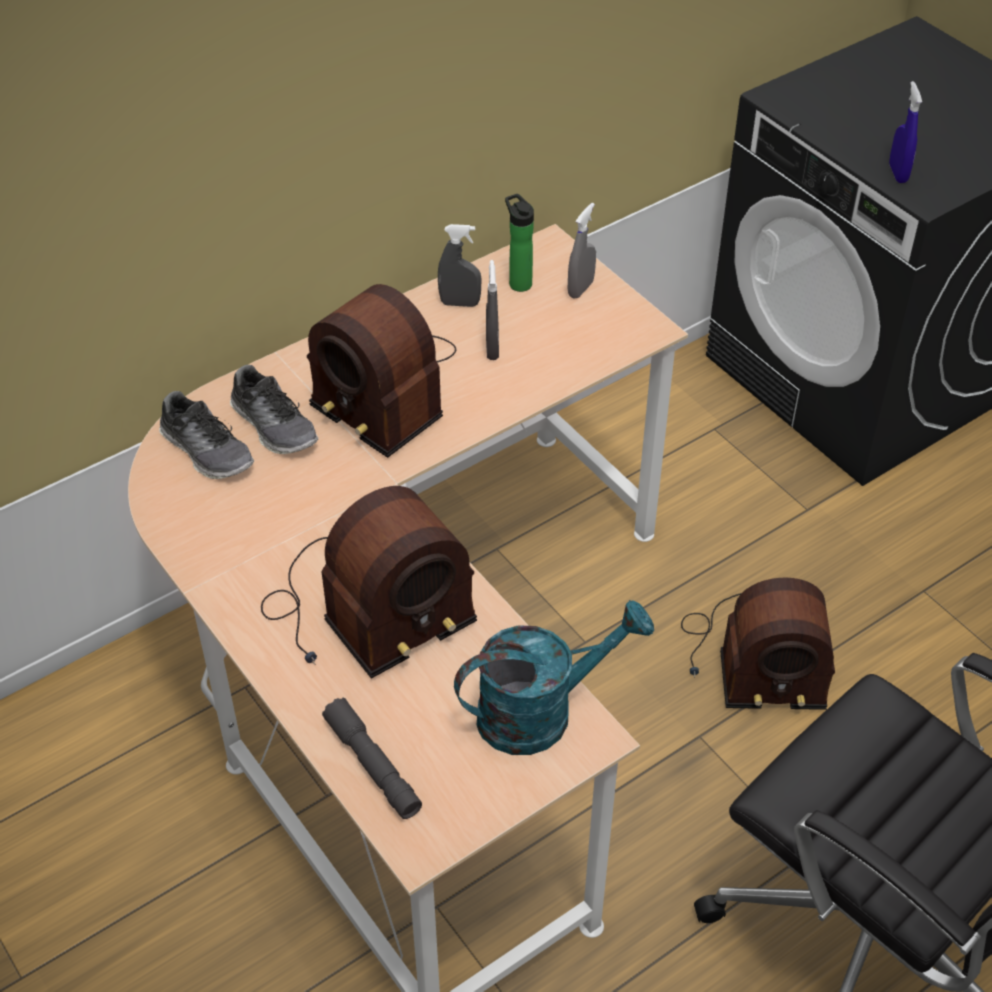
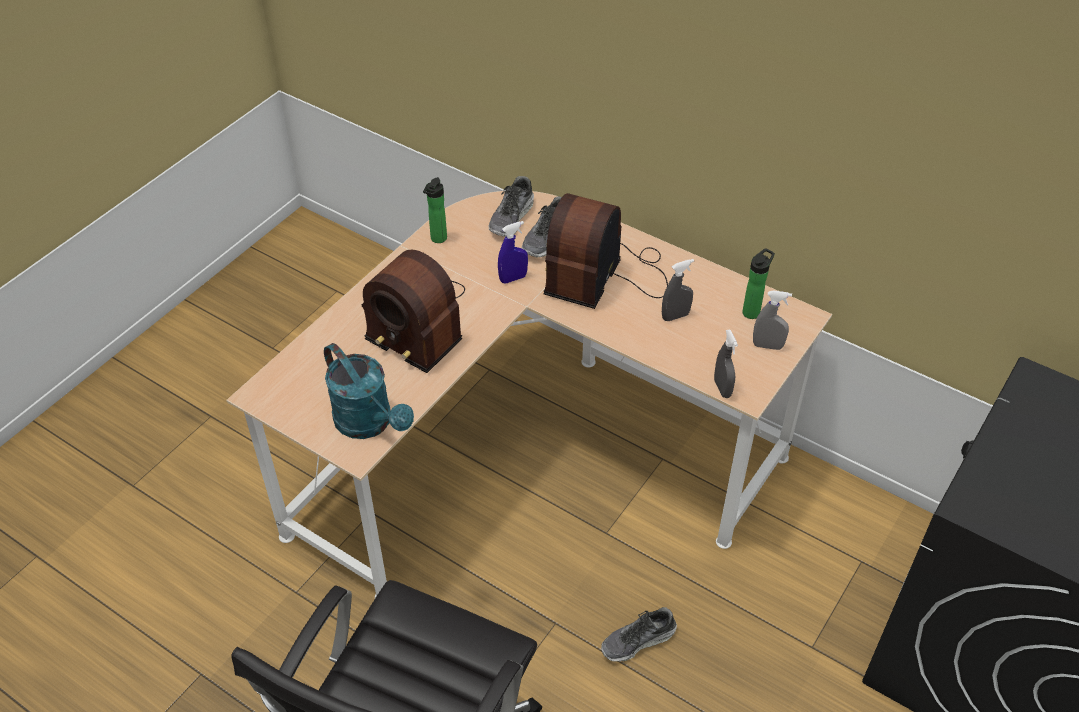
camera: 70 degrees right, 0 degrees up
(200, 545) = (437, 239): none -> bottle
(373, 766) = (305, 359): grey flashlight -> none
(460, 303) = (711, 288): grey spray bottle -> grey spray bottle (722, 388)
(751, 660) = (638, 641): radio -> shoe
(898, 173) = (988, 480): blue spray bottle -> blue spray bottle (513, 278)

